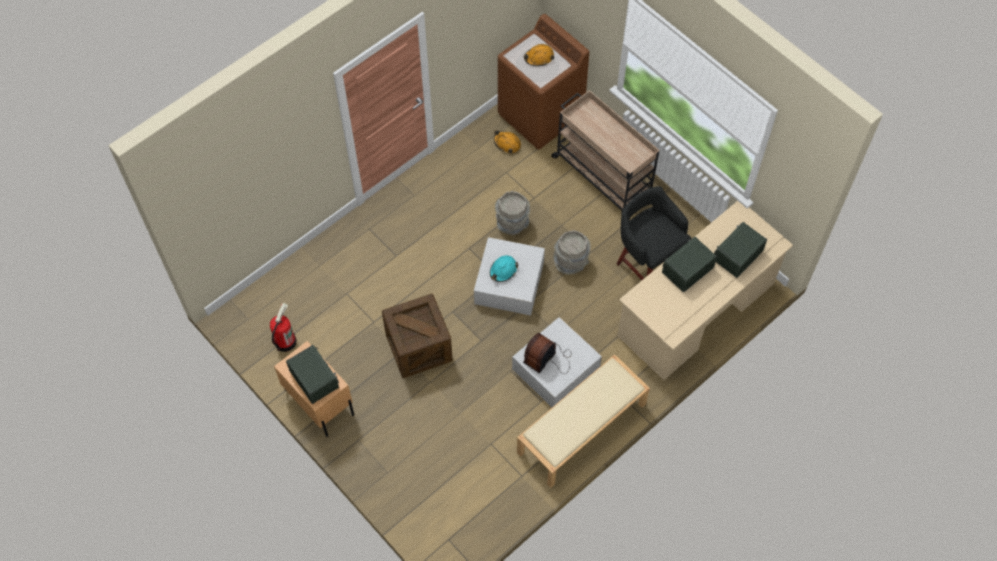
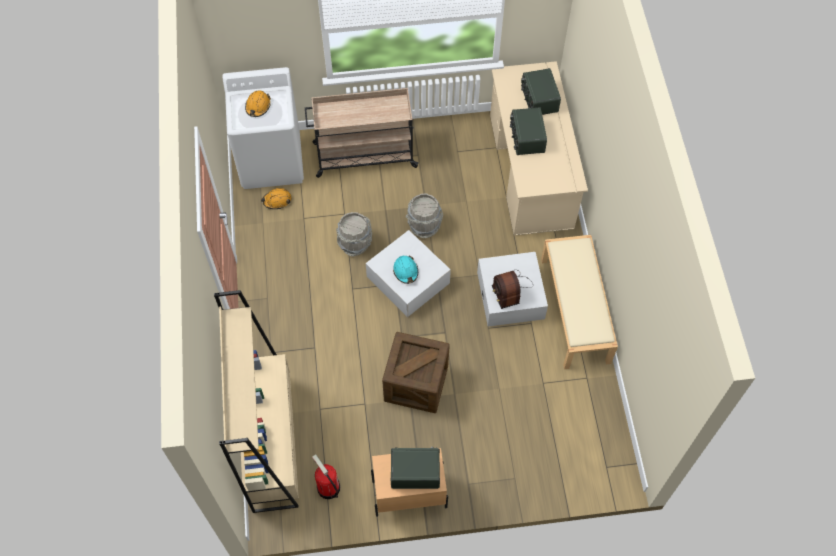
camera: 55 degrees left, 0 degrees up
(295, 278) = (271, 442): none -> beige bookcase
(540, 116) = (272, 161): brown washing machine -> white washing machine
(646, 265) = (467, 177): black stool -> none

